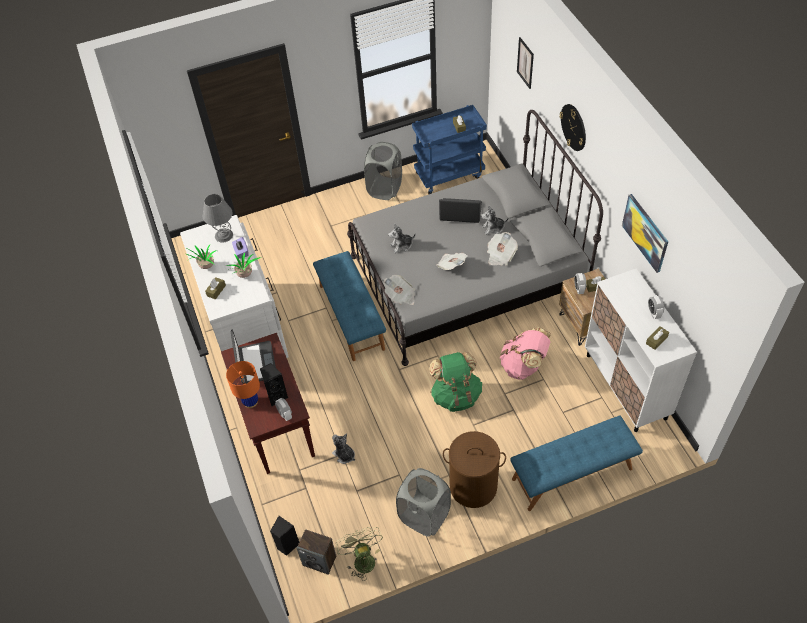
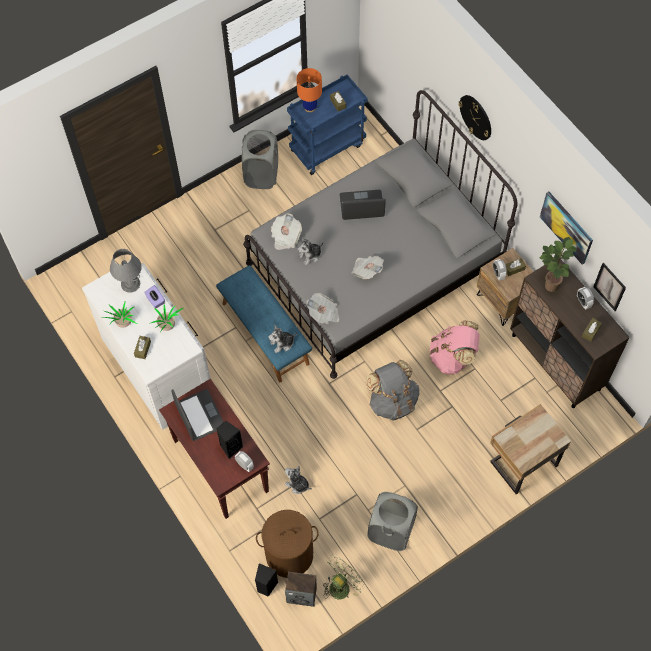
camera: 15 degrees left, 10 degrees up
(251, 402) = (206, 458): orange table lamp -> orange table lamp (310, 107)
(362, 559) = (342, 585): green fan -> green fan turned 75 degrees clockwise
(456, 395) = (392, 401): green backpack -> grey backpack
(473, 486) = (430, 492): brown laundry basket -> brown laundry basket (289, 555)
(493, 228) = (400, 220): plush toy -> plush toy (282, 343)
(500, 255) = (414, 250): newspaper -> newspaper (285, 237)
(525, 63) = (410, 43): picture -> picture (609, 286)
(572, 474) = (522, 462): blue bench -> beige nightstand
(623, 291) = (550, 284): none -> potted plant
(626, 386) = (556, 362): white cabinet -> brown cabinet

